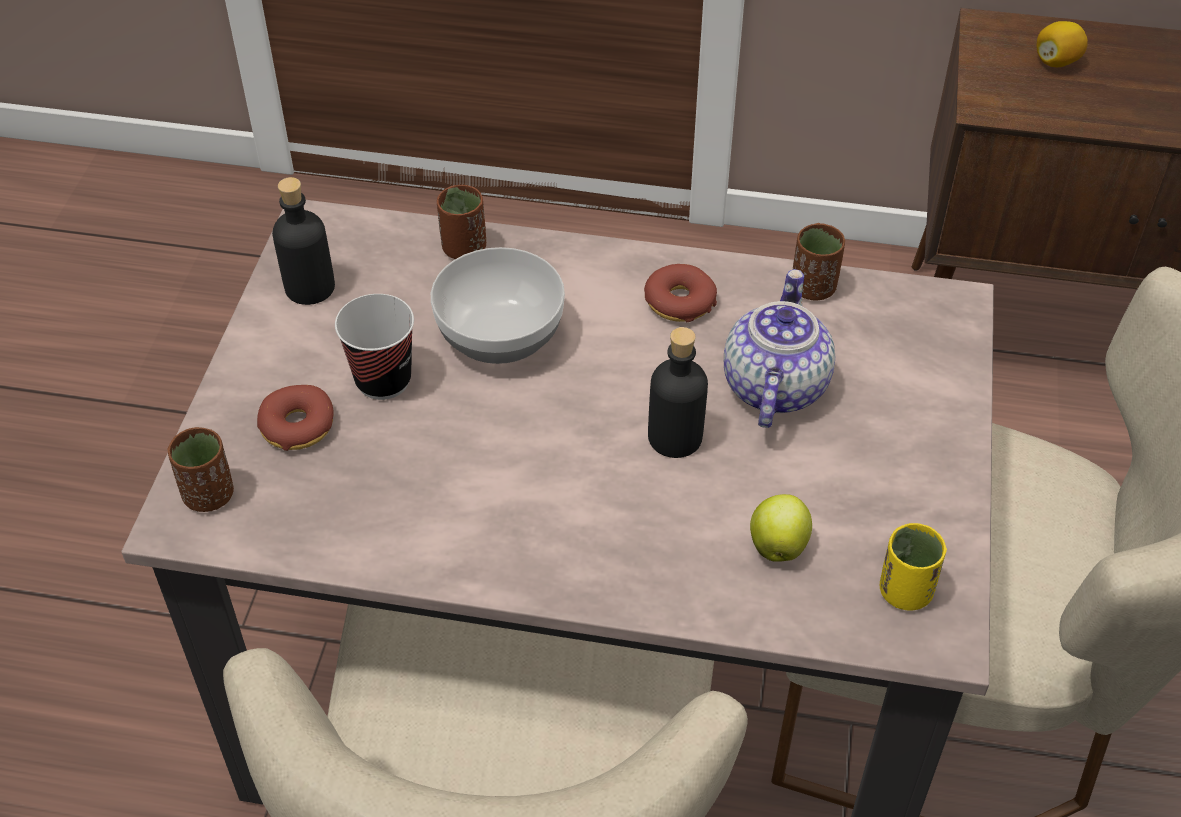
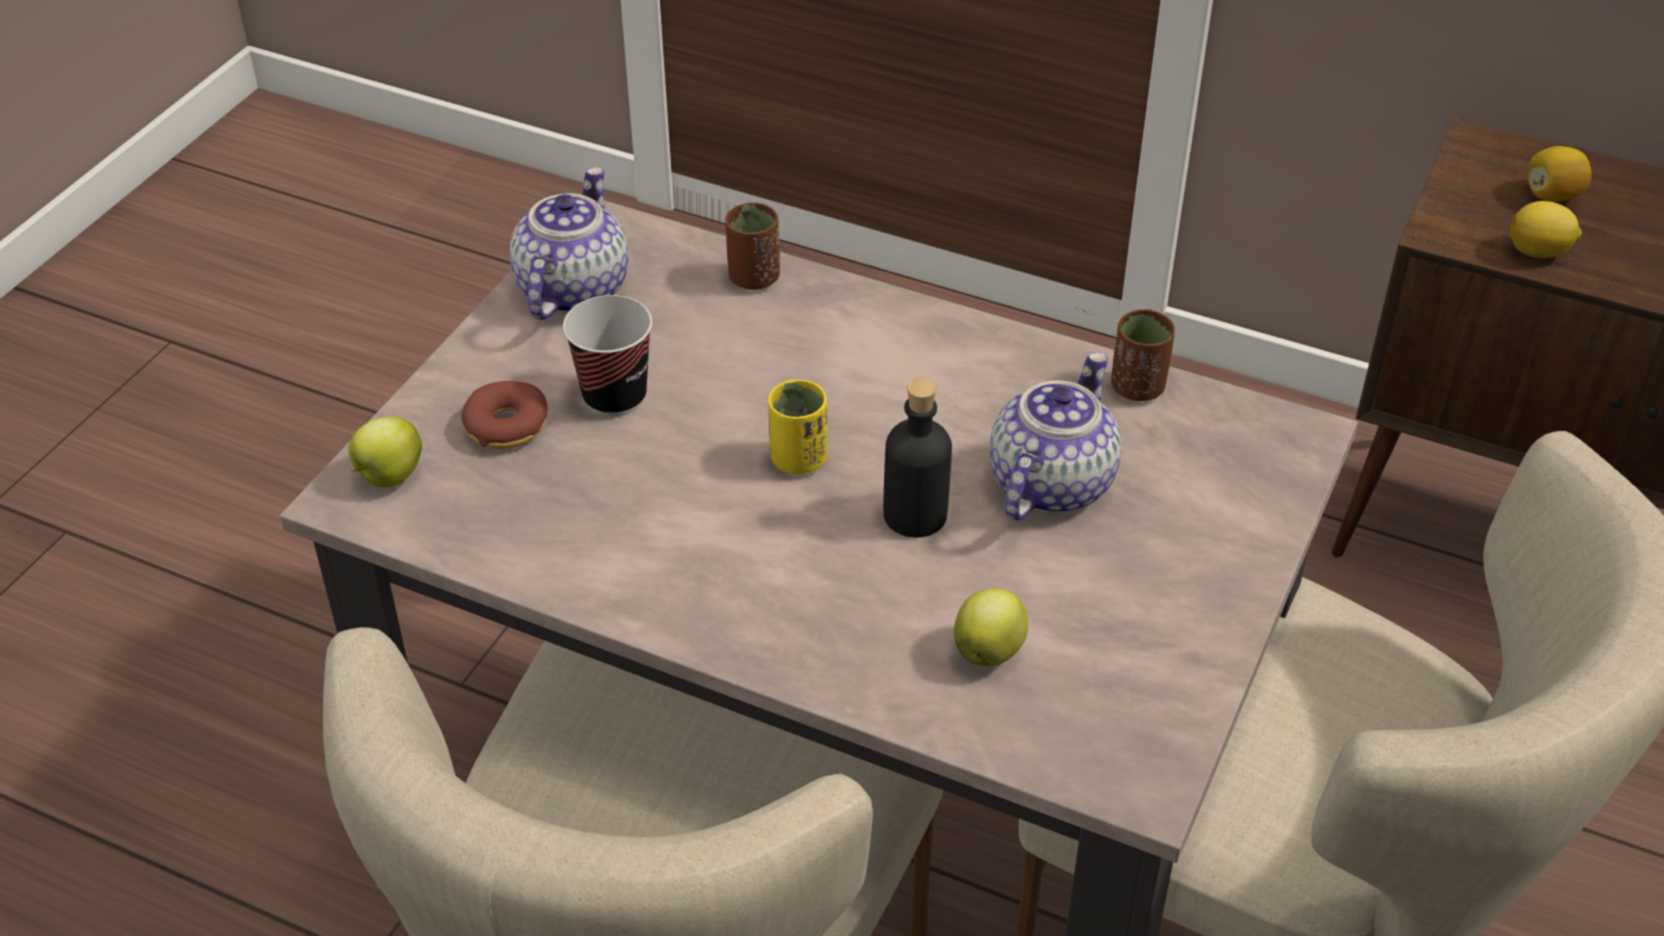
camera: 15 degrees right, 5 degrees down
(209, 495) = (389, 477): brown cup -> apple
(309, 287) = (571, 289): black bottle -> teapot
(498, 335) = (757, 373): bowl -> none
(679, 302) = (975, 375): donut -> none
(905, 591) = (1118, 729): yellow cup -> yellow cup (798, 459)
(1063, 111) = (1539, 252): none -> lemon

